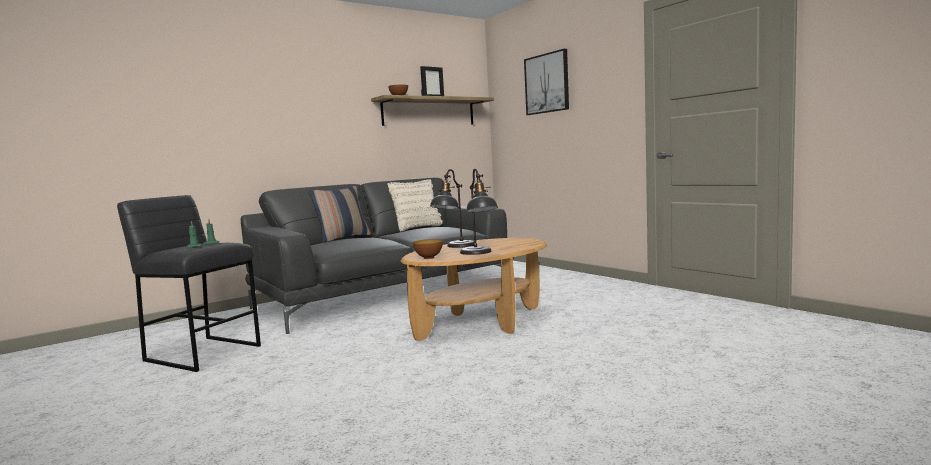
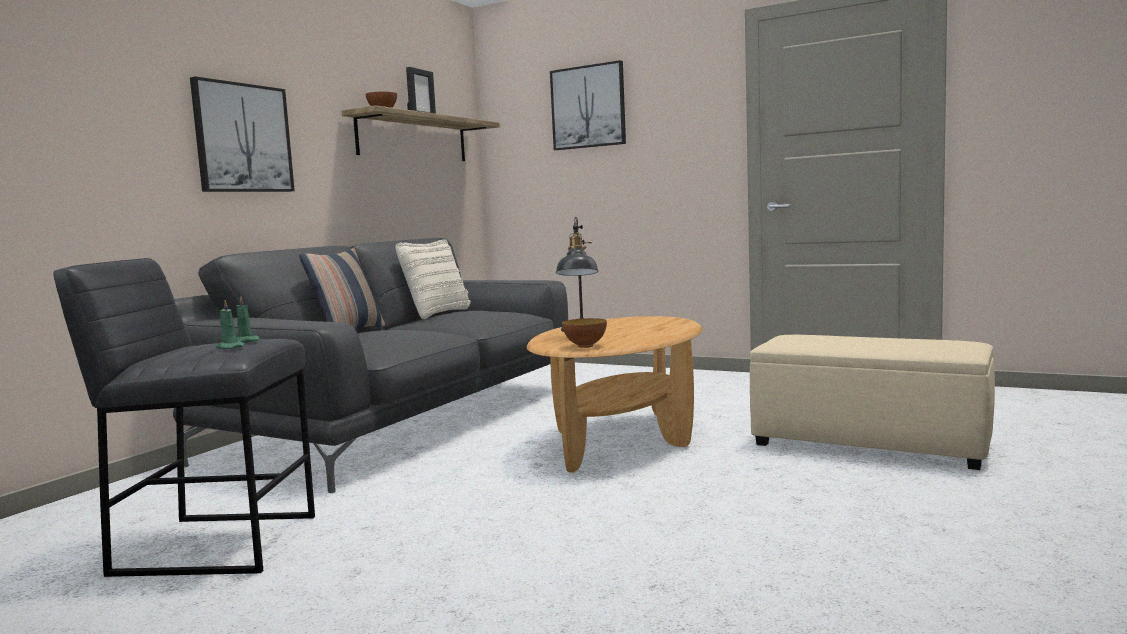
camera: 25 degrees left, 0 degrees up
(298, 120) = (242, 138): none -> picture
(480, 254) = (646, 336): grey table lamp -> none
(640, 350) = (870, 444): none -> beige ottoman

